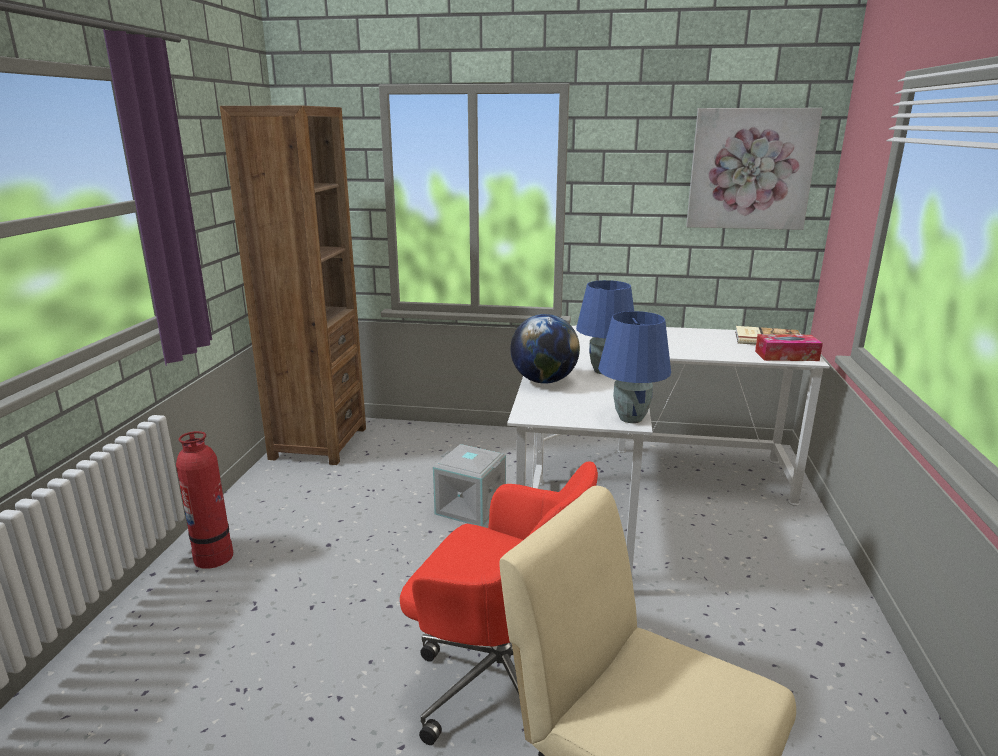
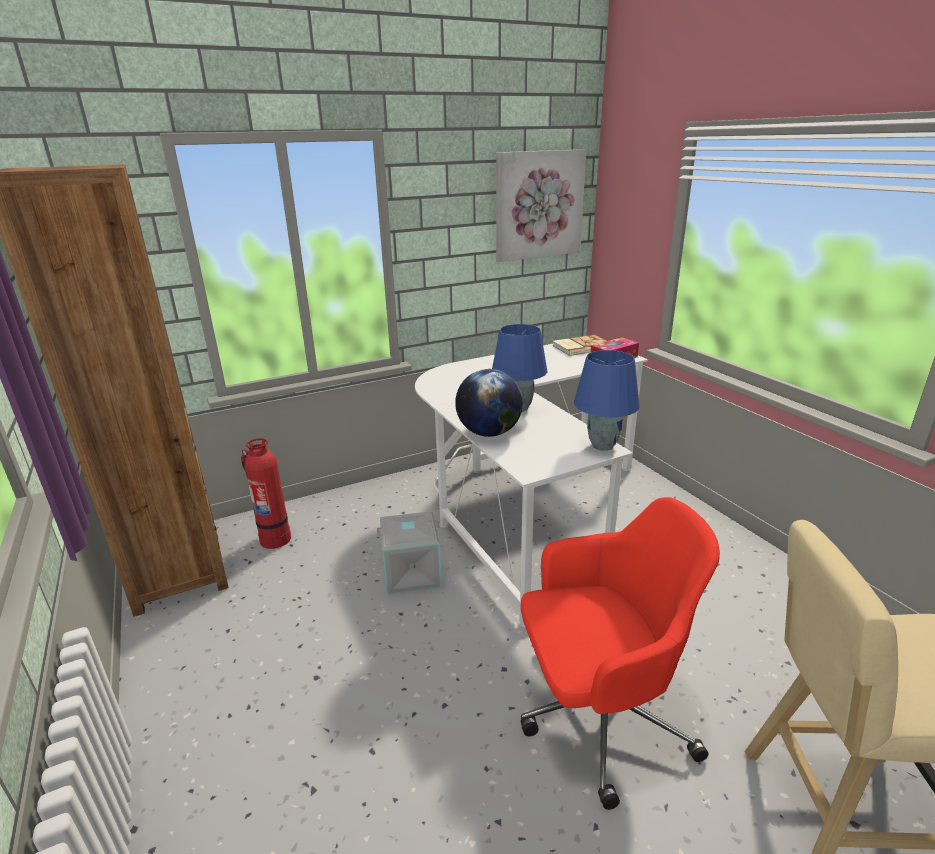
camera: 35 degrees left, 5 degrees up
(214, 556) = (194, 761): fire extinguisher -> fire extinguisher (275, 539)

